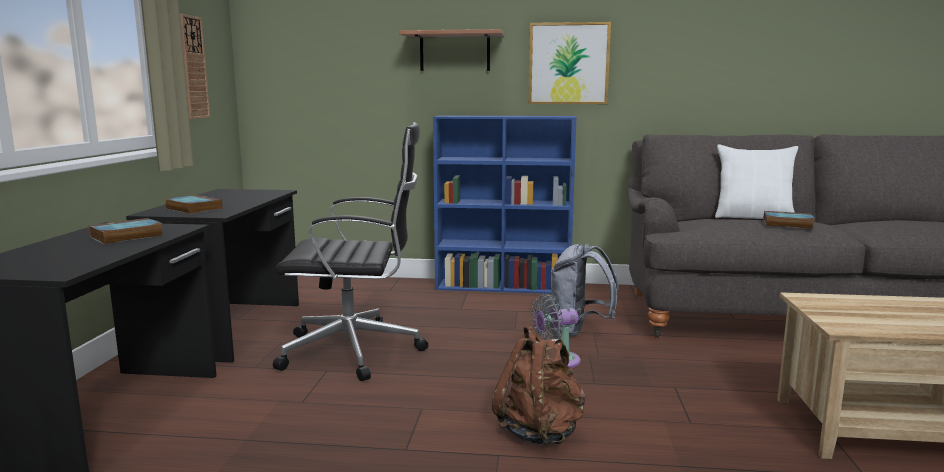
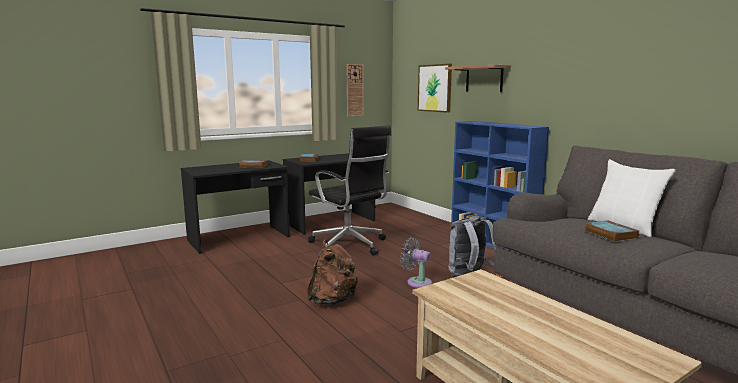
camera: 50 degrees right, 0 degrees up
(568, 63) = (549, 87): picture -> picture (435, 88)

